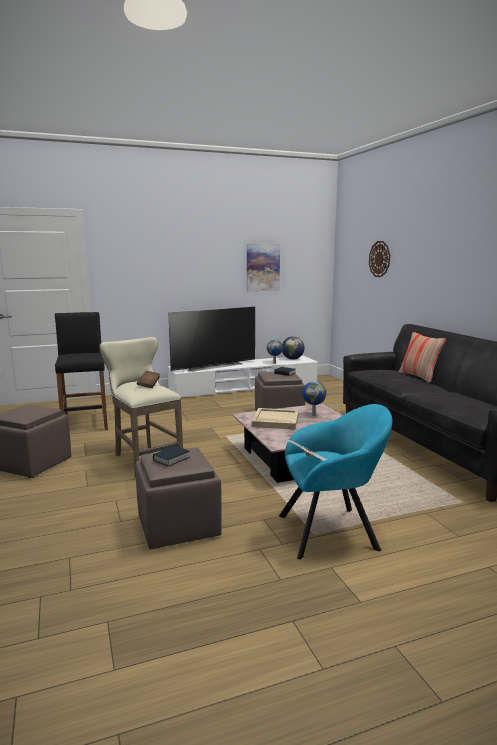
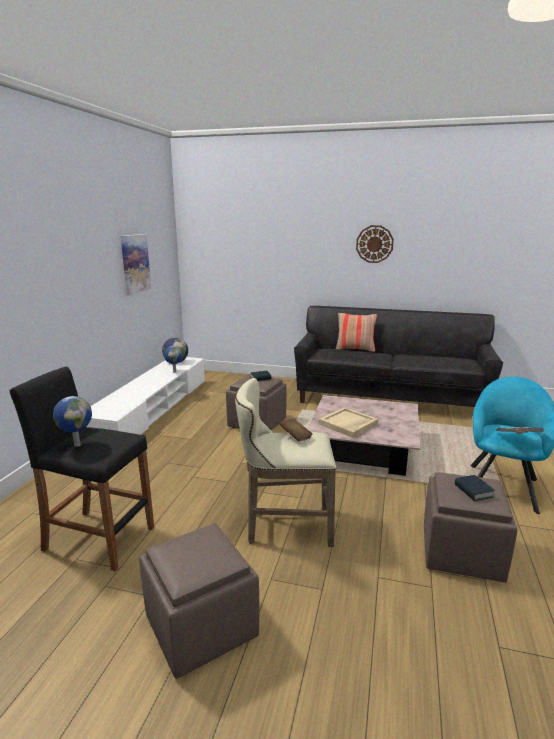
camera: 55 degrees left, 5 degrees up
(213, 366) = (128, 396): television -> none
(313, 415) = (349, 407): globe -> globe (77, 445)
(379, 259) = (259, 247): wall clock -> wall clock (374, 244)

